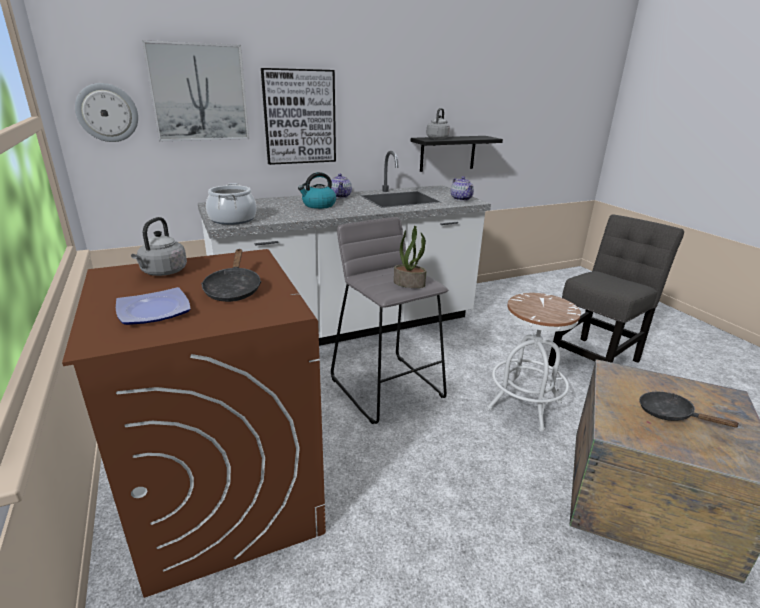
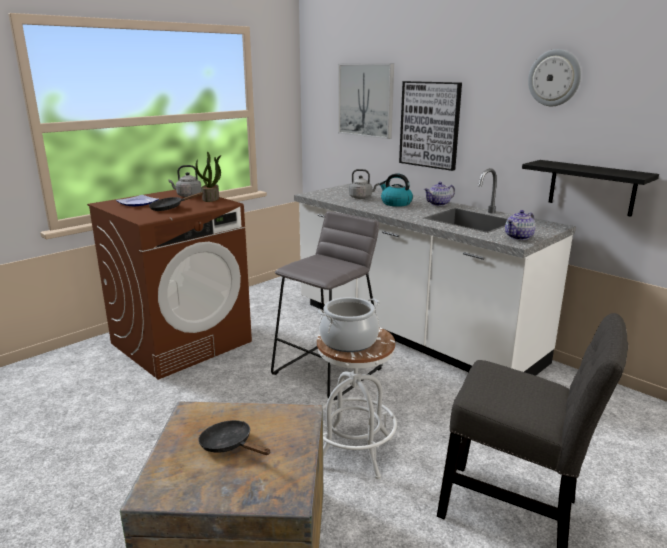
camera: 70 degrees right, 5 degrees down
(107, 113) = (320, 111): wall clock -> wall clock (554, 78)
(233, 219) = (323, 194): cooking pot -> cooking pot (349, 341)
(410, 283) = (316, 270): potted plant -> potted plant (211, 199)
(438, 138) = (559, 164): grey kettle -> grey kettle (361, 197)
(670, 414) = (230, 445): black frying pan -> black frying pan turned 75 degrees counterclockwise

